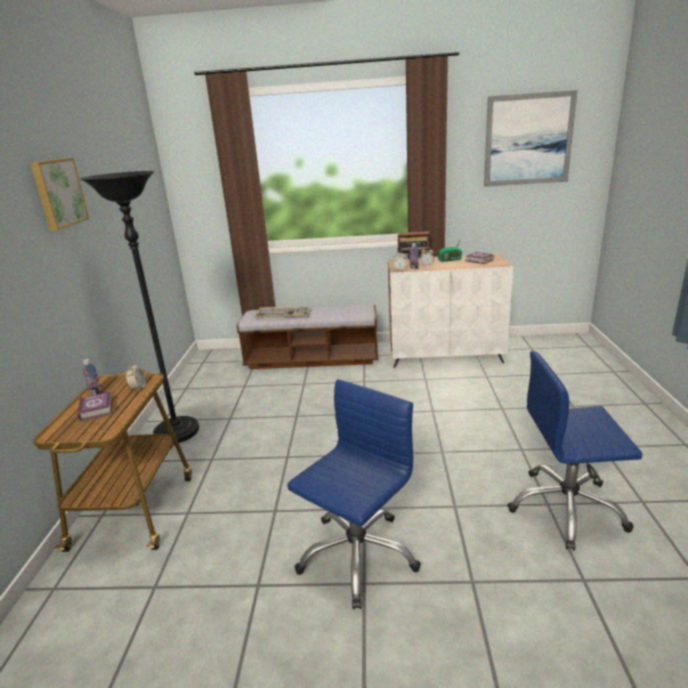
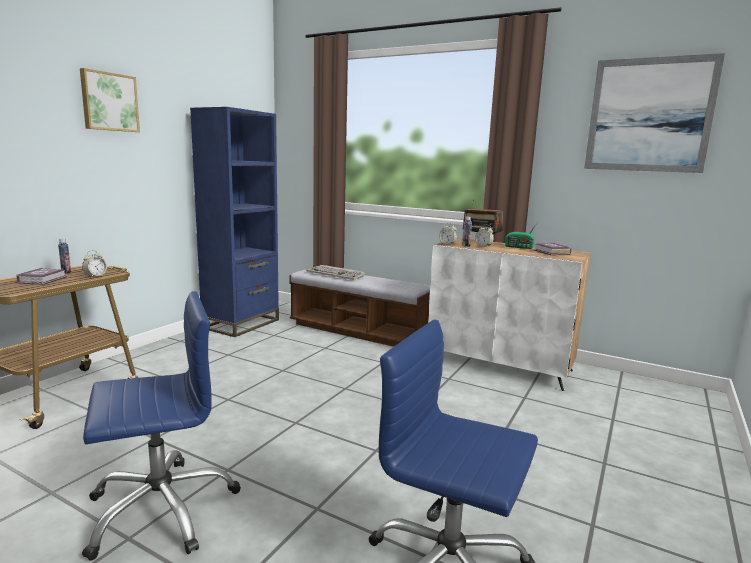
camera: 25 degrees right, 10 degrees down
(177, 432) = (175, 352): black floor lamp -> none
(199, 384) = (241, 324): none -> blue bookcase

